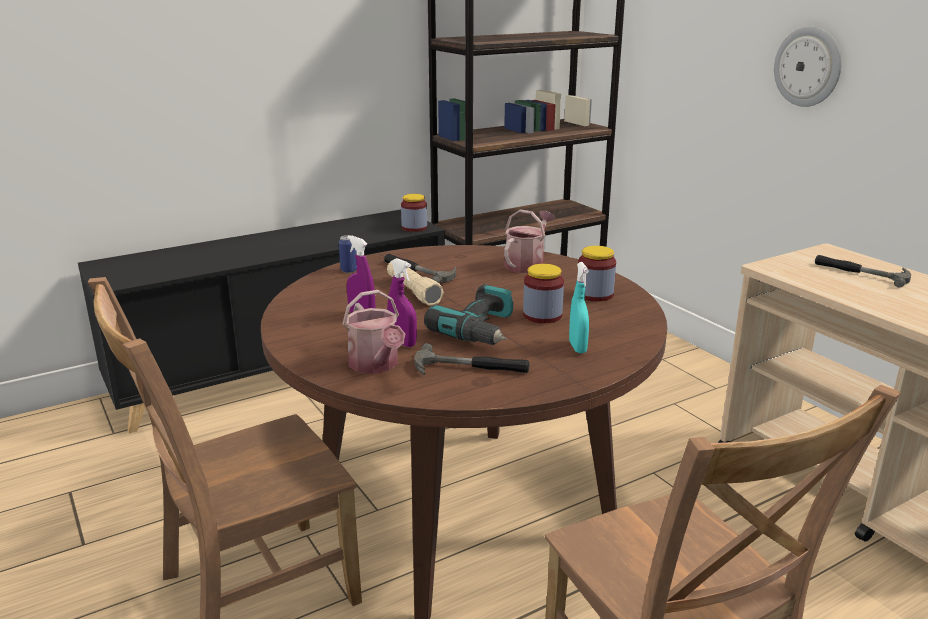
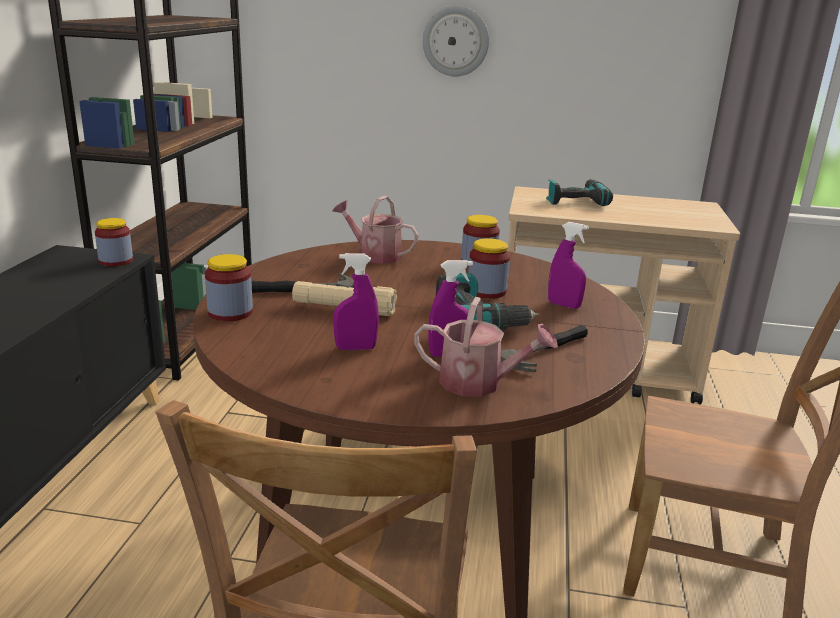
camera: 50 degrees left, 0 degrees up
(348, 270) = (230, 312): can -> jar
(527, 264) = (375, 255): watering can -> watering can turned 45 degrees counterclockwise
(577, 347) = (564, 305): turquoise spray bottle -> purple spray bottle
(861, 273) = (576, 200): hammer -> power drill

